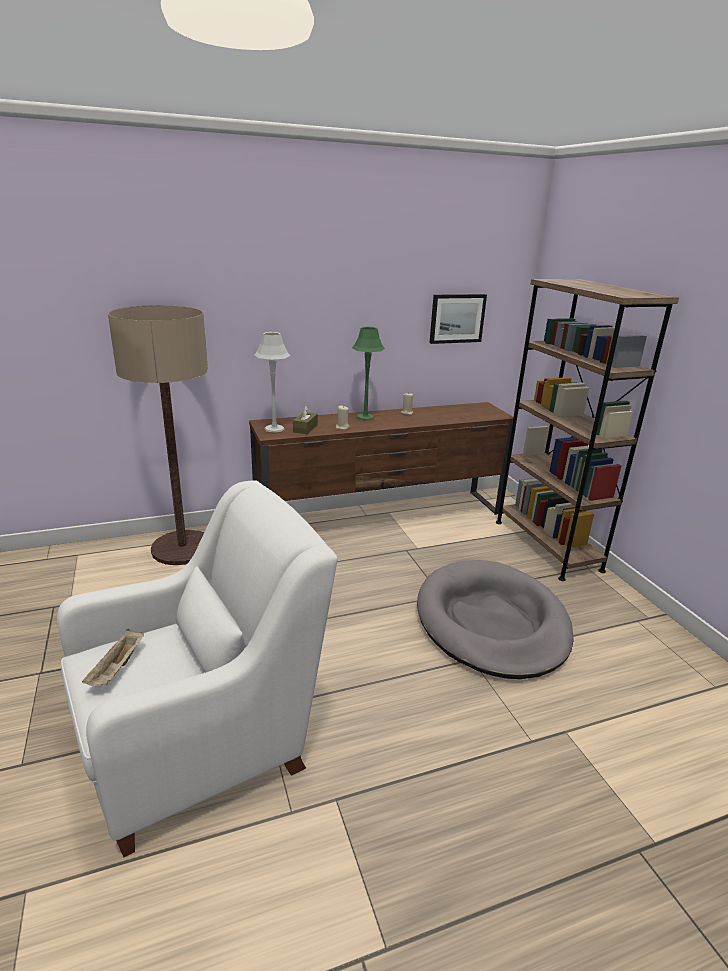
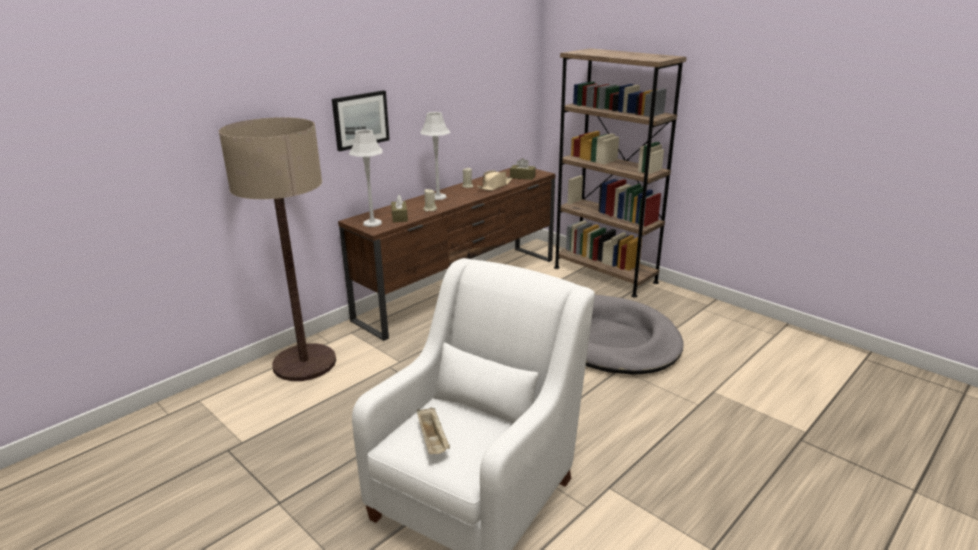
camera: 25 degrees left, 0 degrees up
(365, 417) = (438, 197): green table lamp -> grey table lamp
(434, 418) = (495, 186): none -> beige hat
(457, 318) = (490, 94): picture -> picture (360, 120)
(475, 415) = (522, 177): none -> brown tissue box

